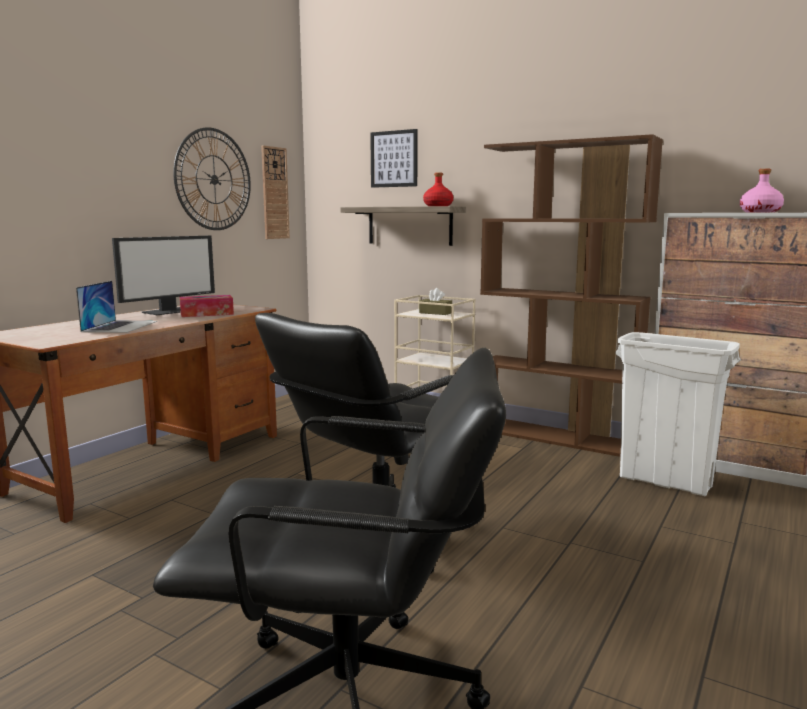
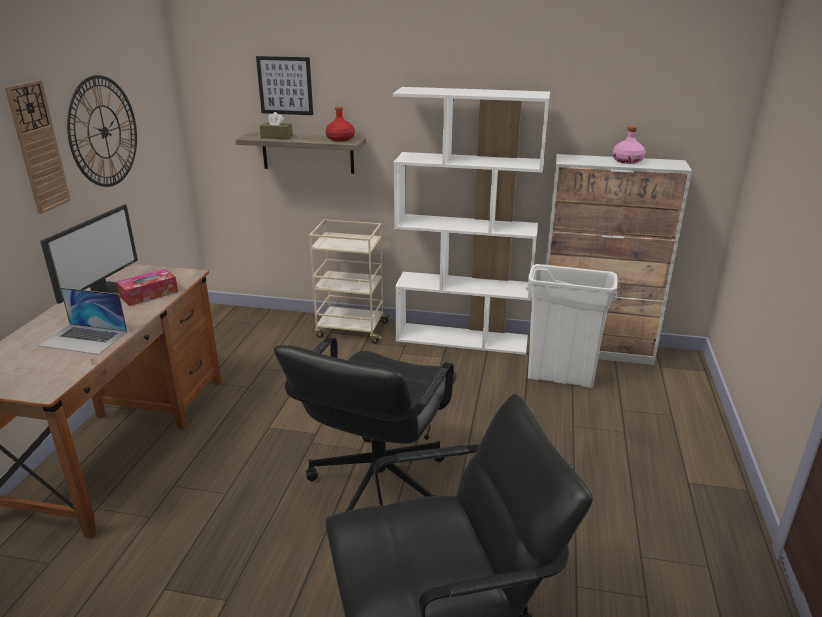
camera: 20 degrees left, 15 degrees up
(120, 326) = (84, 339): laptop -> laptop turned 120 degrees clockwise
(274, 193) = (157, 124): wall clock -> wall clock (38, 147)
(435, 313) = (346, 240): brown tissue box -> brown tissue box (276, 137)
(556, 437) = (462, 338): brown bookcase -> white bookcase

